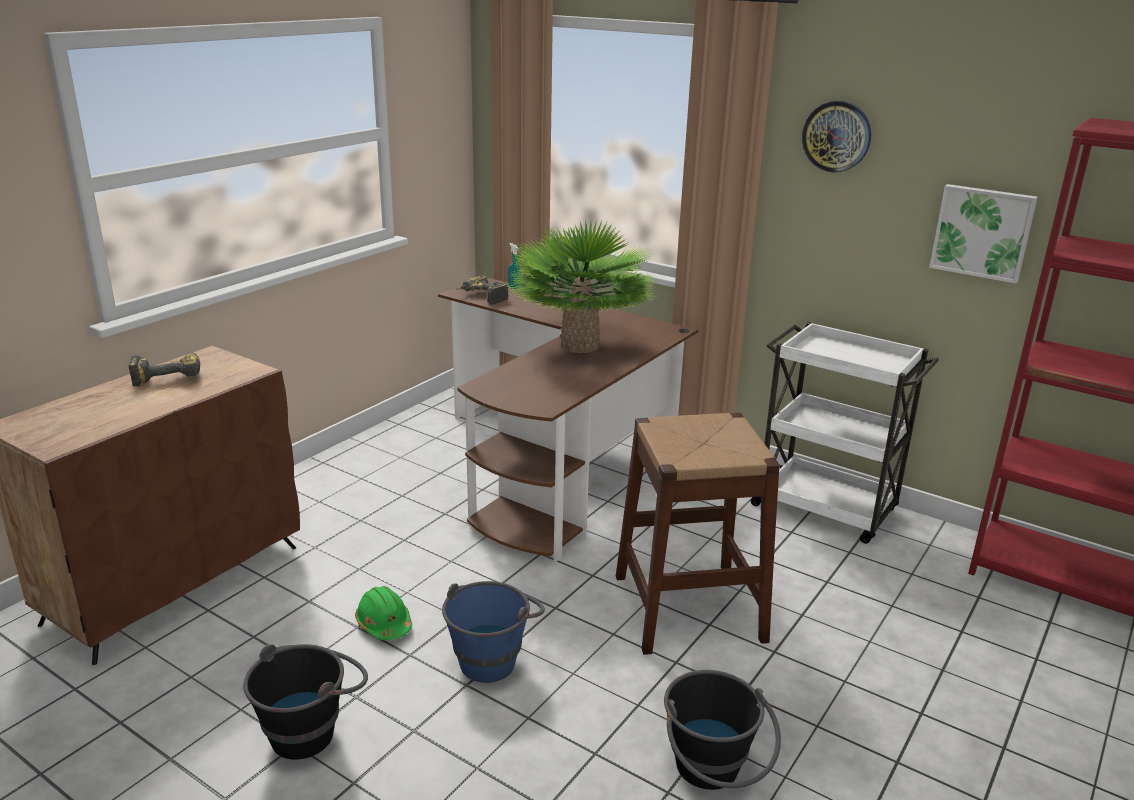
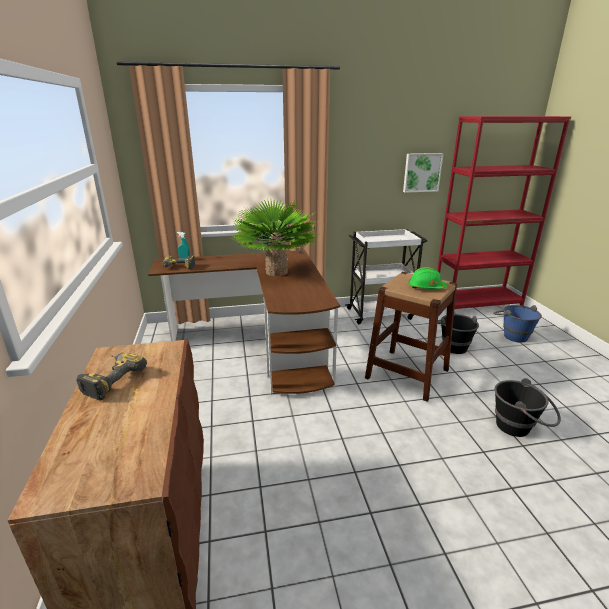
camera: 45 degrees left, 0 degrees up
(312, 728) = (382, 547): black bucket -> black bucket (452, 345)
(384, 624) = (317, 467): green hard hat -> green hard hat (426, 287)
(493, 656) = (385, 444): blue bucket -> blue bucket (511, 334)
(836, 136) = (356, 138): wall clock -> none

